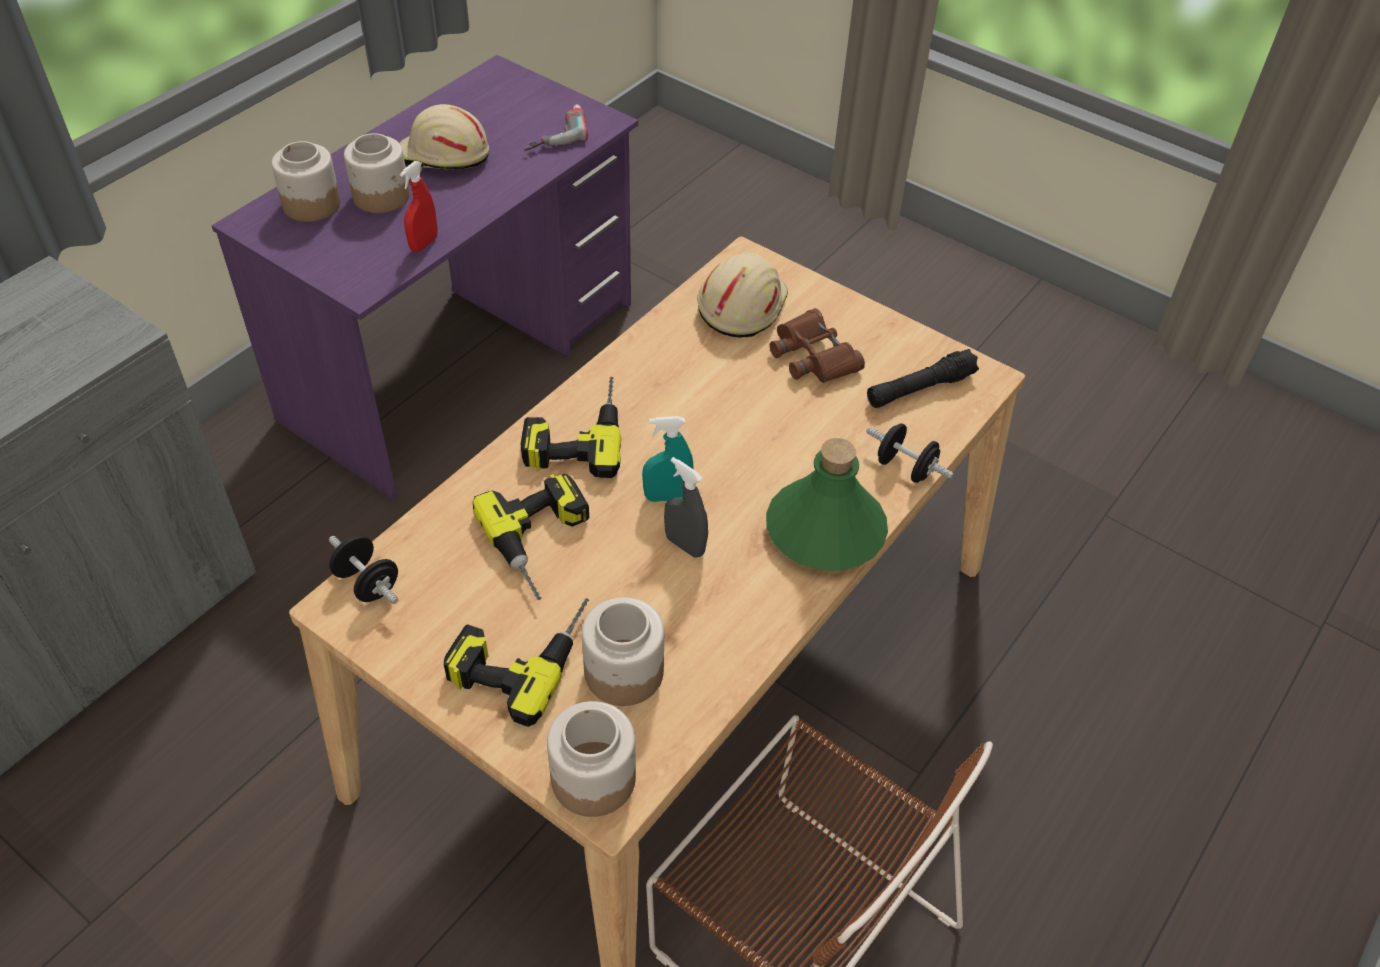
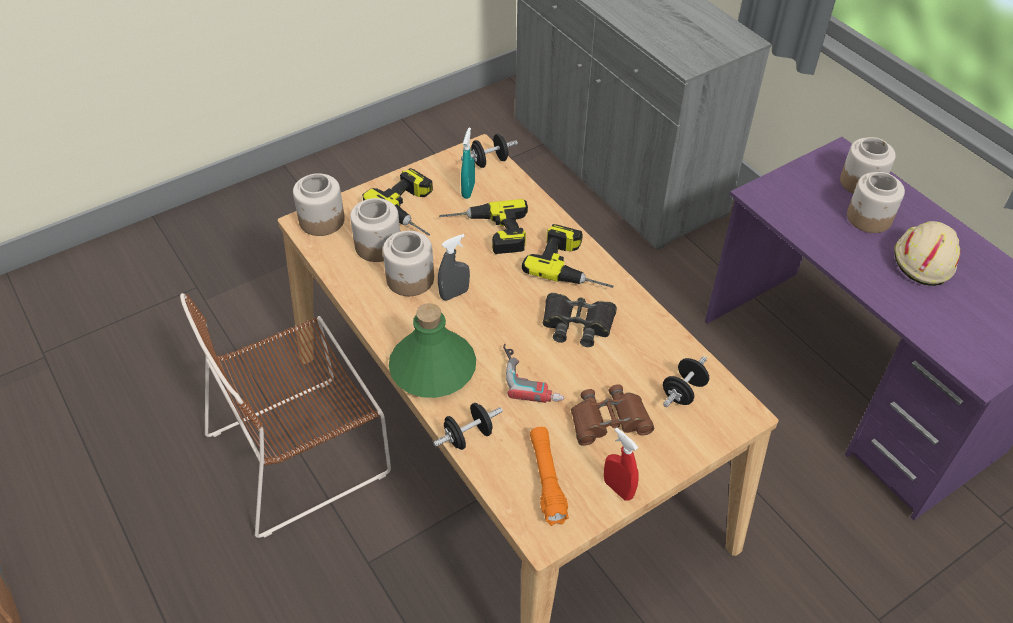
camera: 110 degrees right, 0 degrees up
(424, 244) = (805, 231): red spray bottle -> red spray bottle (618, 489)
(554, 133) = (960, 335): power drill -> power drill (532, 376)
(667, 496) = (498, 296): turquoise spray bottle -> turquoise spray bottle (468, 190)
(678, 606) = (410, 279): none -> jar
(681, 408) = (577, 324): none -> black binoculars
(740, 305) = (683, 392): beige hard hat -> black dumbbell
(920, 389) = (547, 480): black flashlight -> orange flashlight

